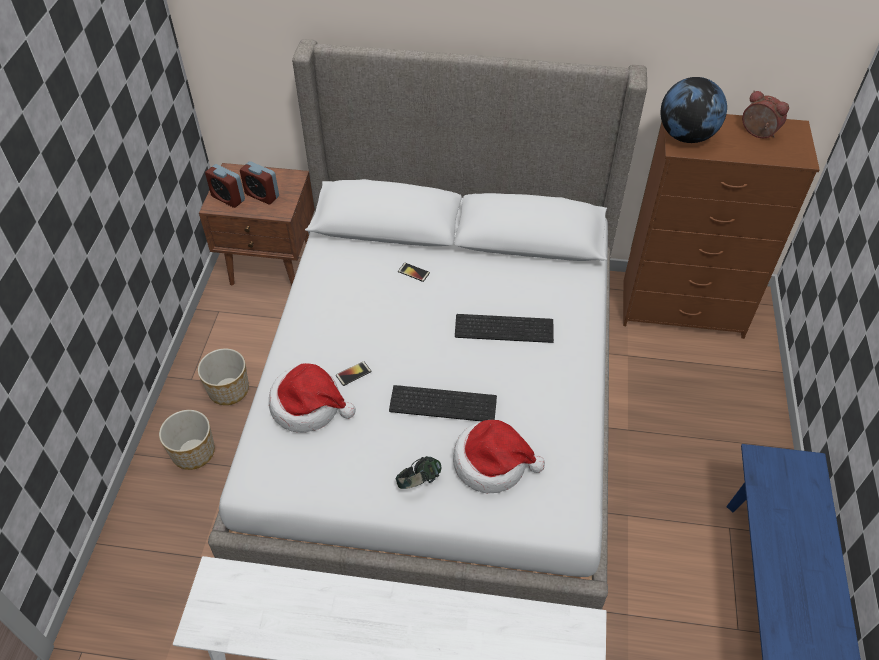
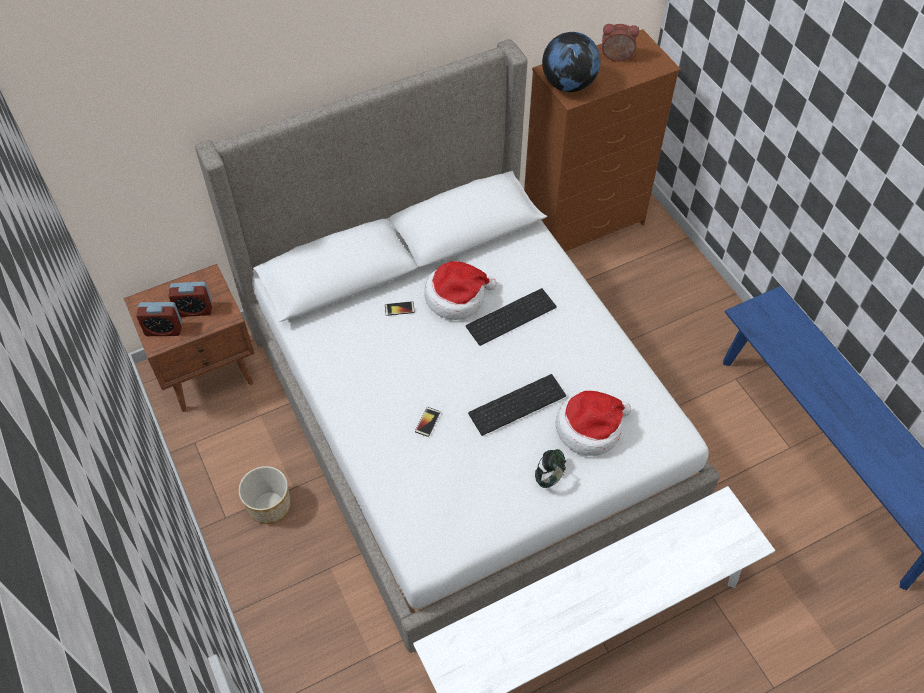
camera: 35 degrees left, 5 degrees up
(194, 452) = (287, 577): planter -> none
(308, 406) = (416, 469): hat -> hat (457, 297)

